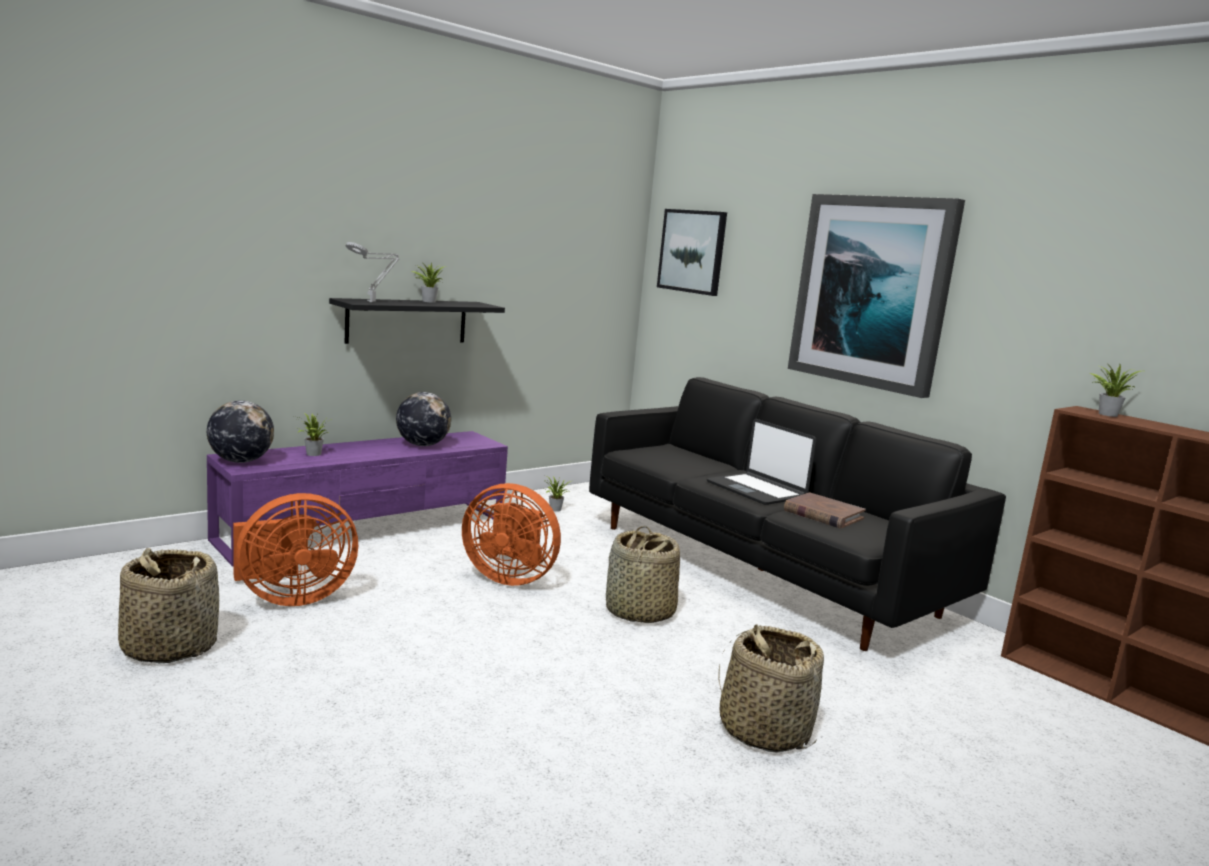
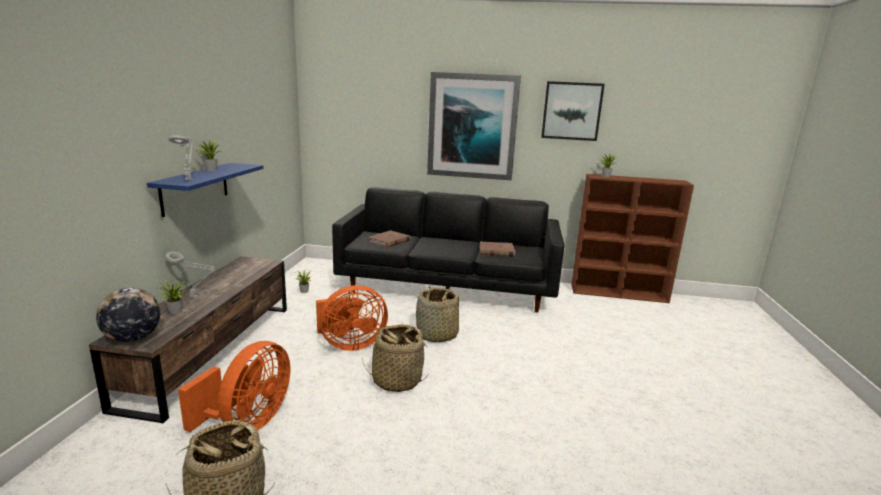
camera: 40 degrees left, 5 degrees up
(353, 449) = (195, 297): none -> grey table lamp
(368, 529) = (213, 351): purple tv stand -> brown tv stand
(407, 321) = (195, 188): black shelf -> blue shelf
(422, 445) = (233, 277): globe -> none
(677, 460) = (389, 241): none -> brown book
(692, 251) = (340, 107): picture -> picture (571, 111)
(757, 490) = (451, 247): laptop -> none
(763, 730) = (562, 368): basket -> basket (396, 380)

